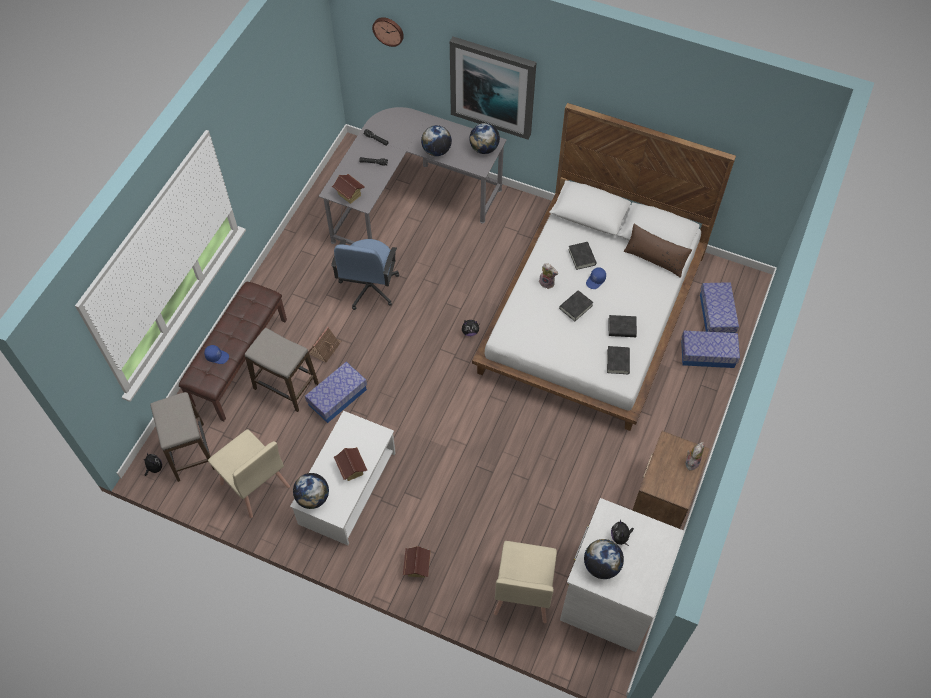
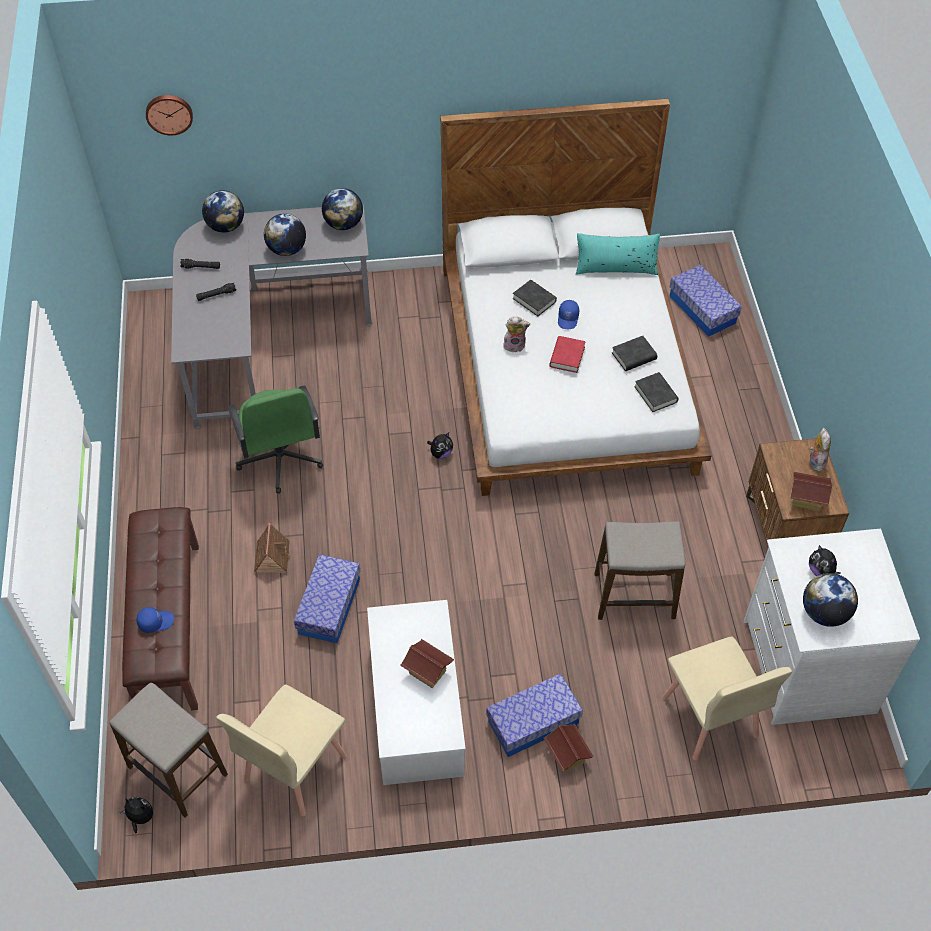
camera: 30 degrees left, 5 degrees down
(255, 486) = (294, 768): beige chair -> beige chair turned 105 degrees clockwise
(286, 386) = (253, 626): stool -> stool (634, 596)
(313, 497) = (402, 731): globe -> globe (226, 226)
(349, 195) = (211, 344): toy house -> toy house (806, 500)
(369, 287) = (280, 459): blue office chair -> green office chair
(493, 87) = (332, 136): picture -> none
(576, 307) = (567, 357): black book -> red book
(655, 259) = (616, 267): brown pillow -> turquoise pillow
(707, 354) = (722, 354): storage box -> storage box (533, 722)

